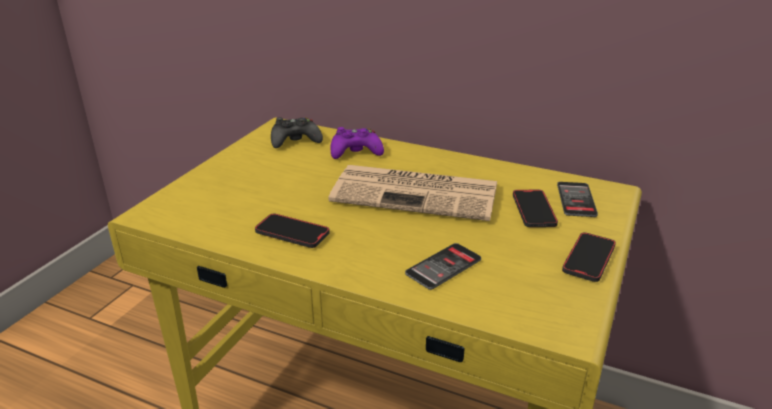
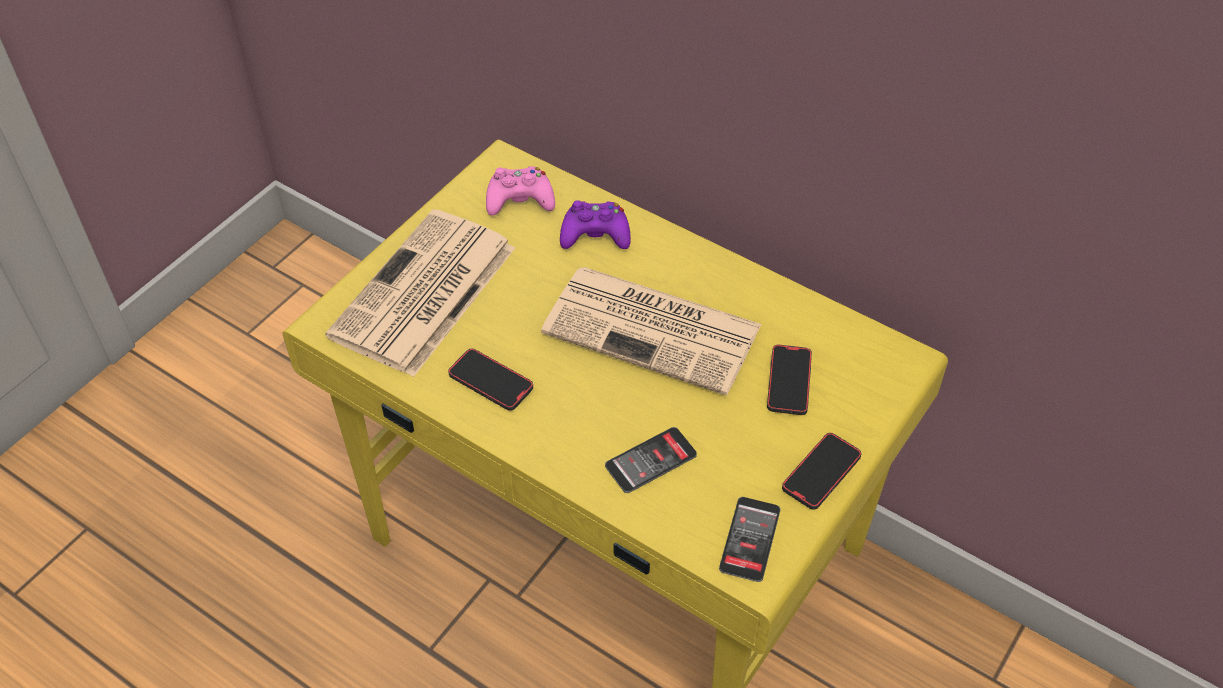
camera: 10 degrees right, 20 degrees up
(228, 191) = (423, 294): none -> newspaper
(295, 140) = (520, 199): black game controller -> pink game controller
(576, 200) = (850, 369): phone -> phone (750, 539)

